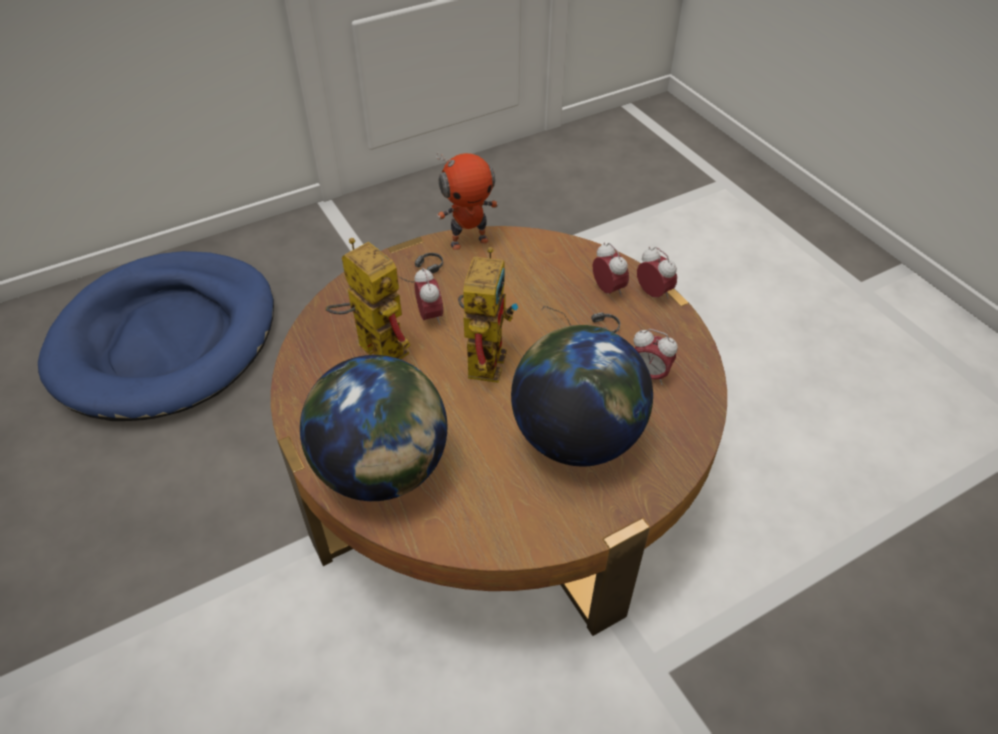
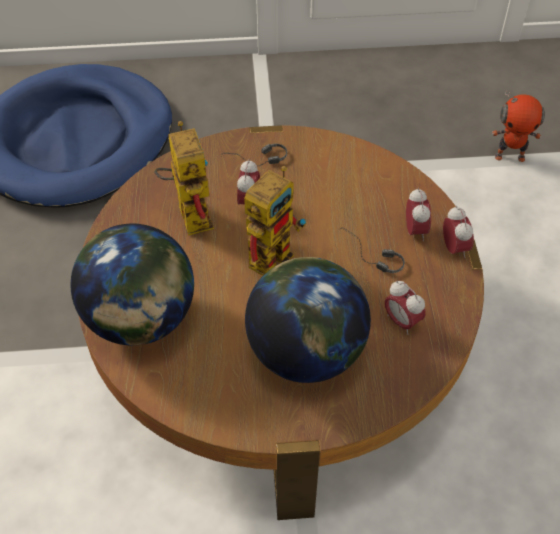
camera: 25 degrees right, 5 degrees up
(469, 241) = (321, 143): toy robot -> toy robot (510, 156)

